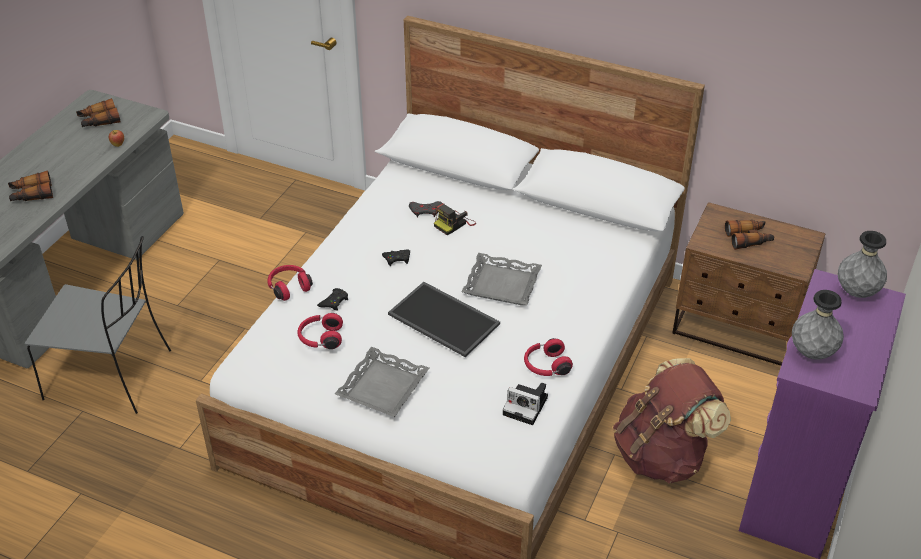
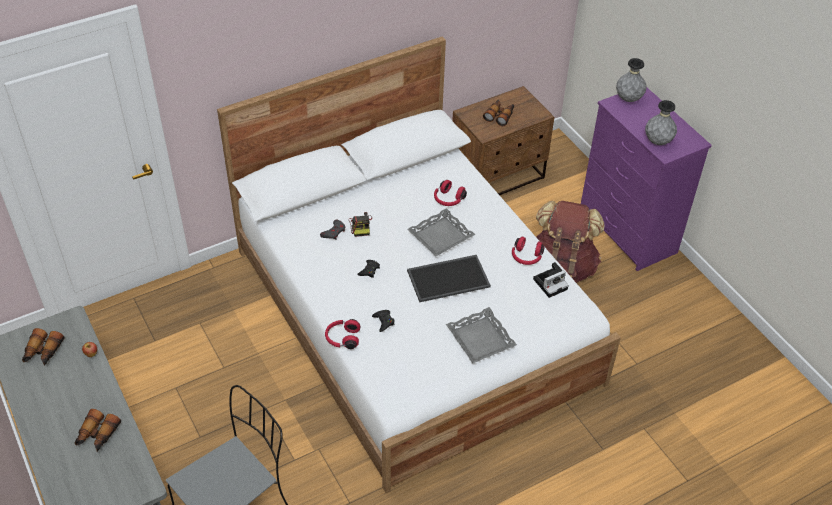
camera: 55 degrees left, 5 degrees up
(320, 338) = (413, 345): red headphones -> red headphones (448, 199)

